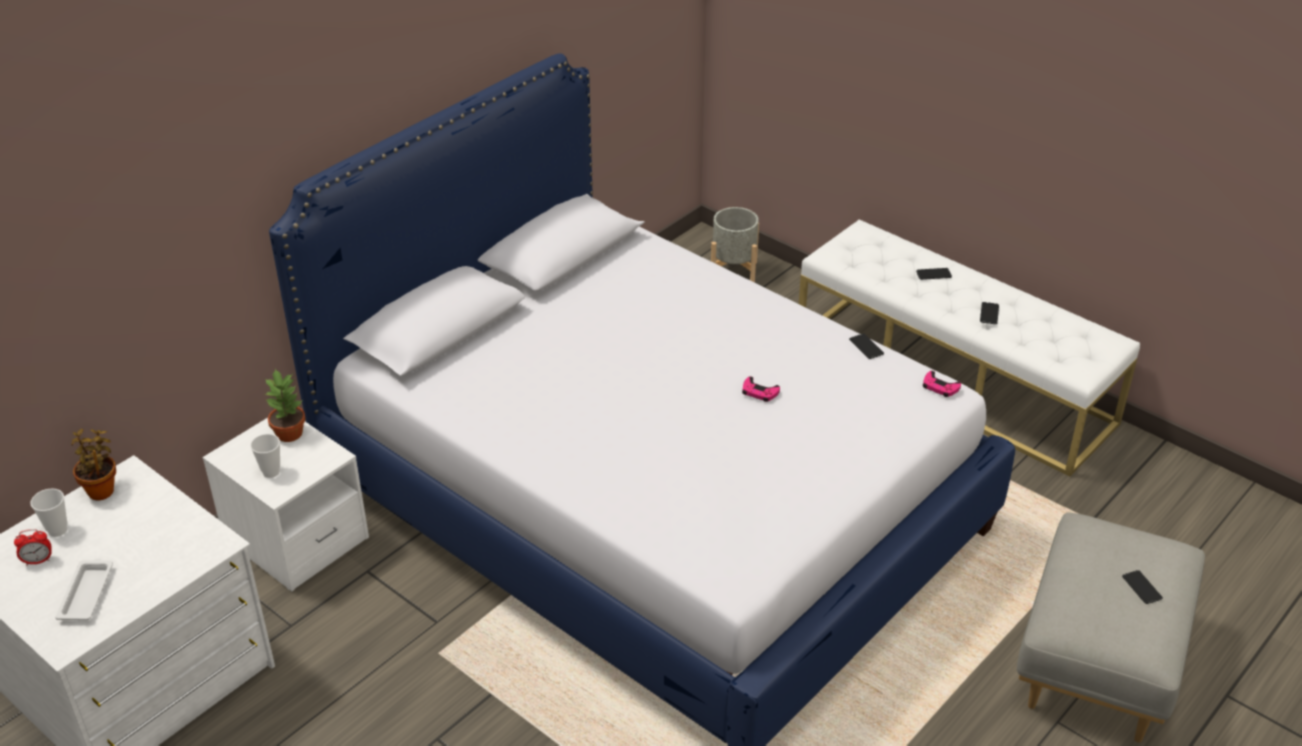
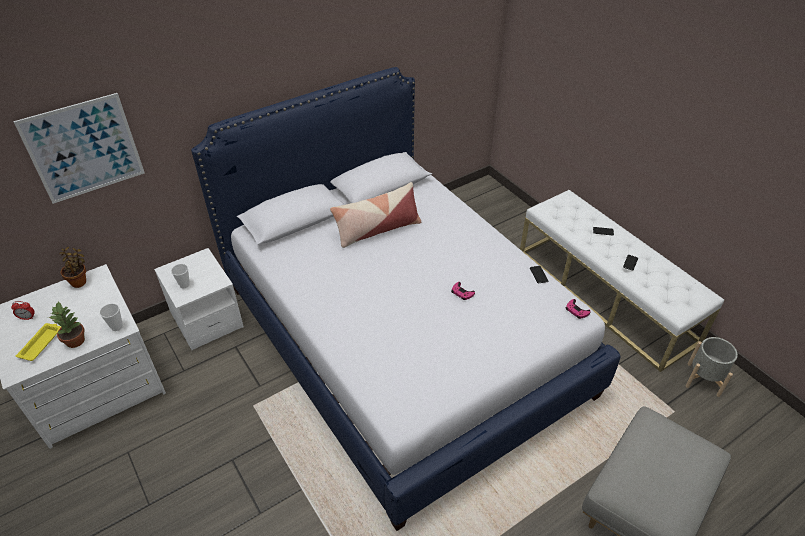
camera: 15 degrees right, 5 degrees up
(57, 530) = (46, 301): cup -> cup (117, 327)
(87, 593) = (41, 343): white tray -> yellow tray
(110, 250) = (84, 148): none -> picture
(290, 433) = (204, 263): potted plant -> potted plant (76, 340)
(586, 323) = (377, 229): none -> pillow
(734, 272) = (497, 206): grey planter -> grey planter (703, 379)
(1142, 587) = (678, 475): phone -> none

